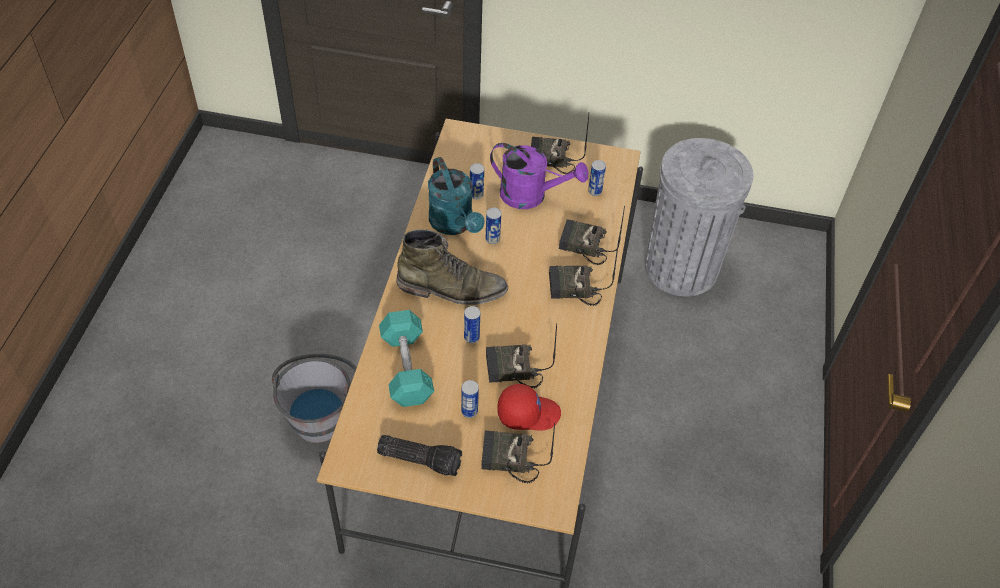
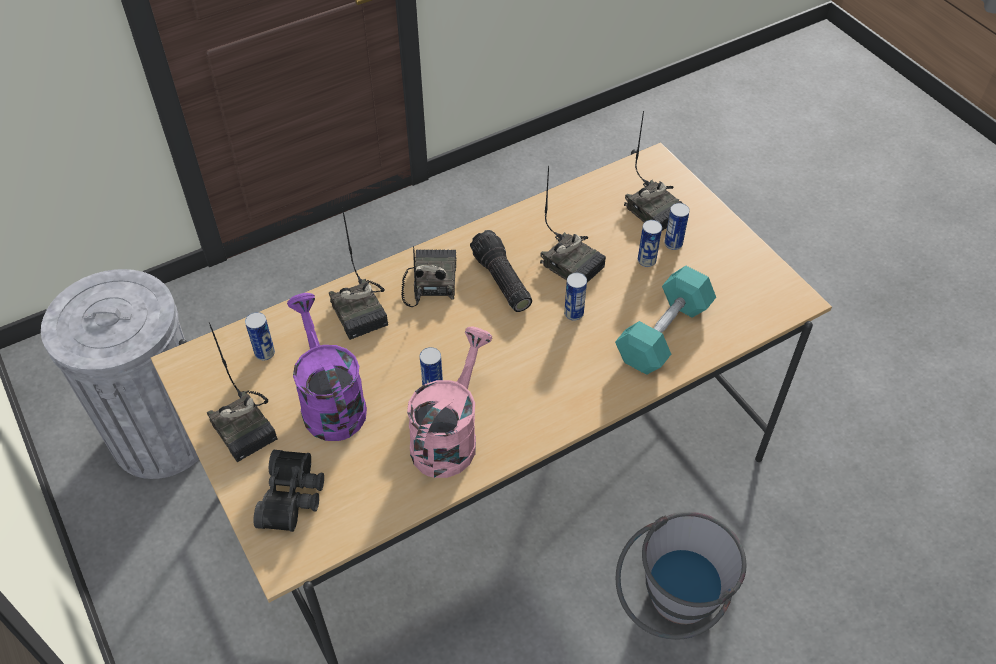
camera: 130 degrees left, 0 degrees up
(420, 459) = (726, 258): flashlight -> flashlight (500, 280)
(452, 288) = (536, 370): green boot -> none
(454, 224) = (449, 436): turquoise watering can -> pink watering can
(476, 194) = (380, 452): can -> can (673, 244)
(487, 152) = (294, 497): none -> black binoculars
(528, 413) = (599, 225): red cap -> none
(573, 289) = (430, 282): radio -> radio turned 135 degrees counterclockwise

